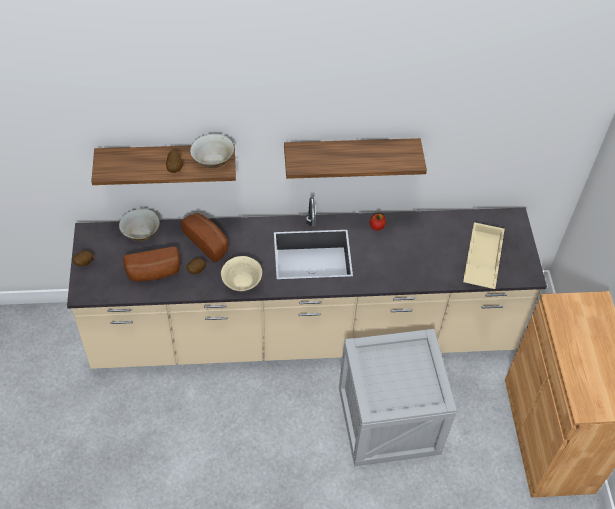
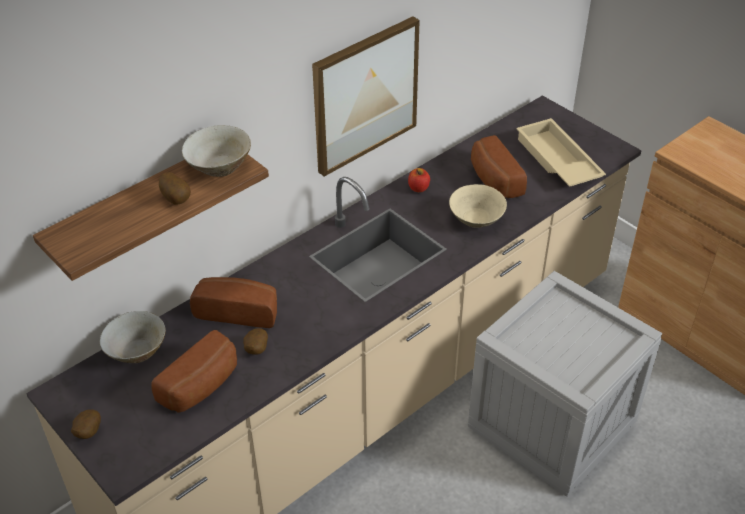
camera: 35 degrees left, 10 degrees down
(242, 282) = (327, 329): beige bowl -> beige bowl (476, 220)
(351, 154) = (364, 95): shelf -> picture
(427, 248) = (493, 180): none -> bread

